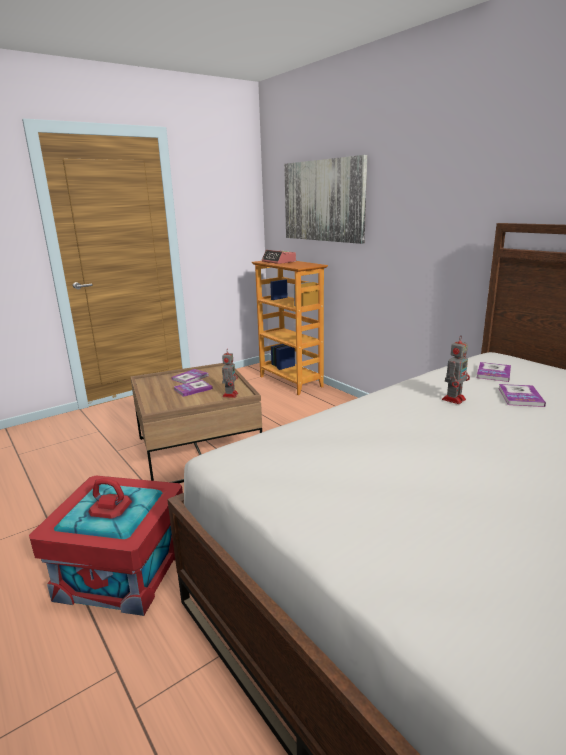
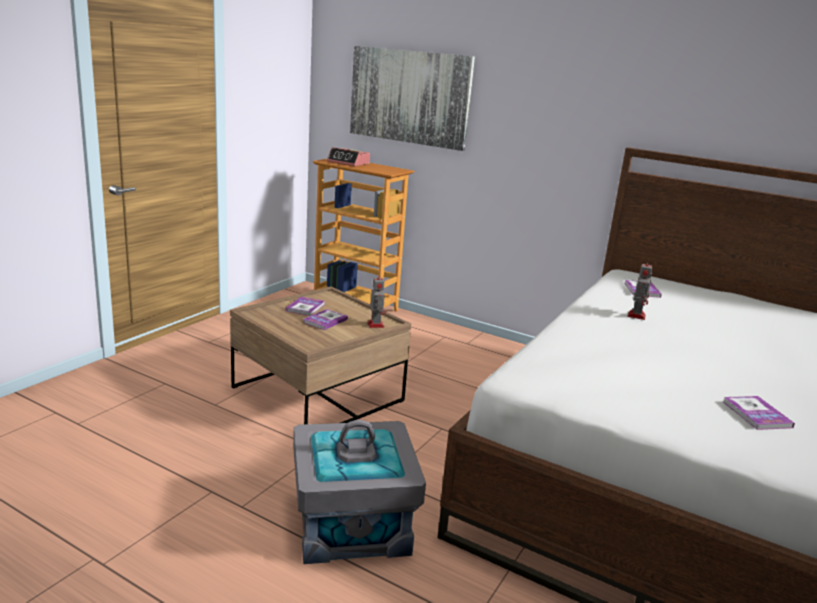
camera: 25 degrees left, 0 degrees up
(123, 571) = (352, 523): red storage box -> grey storage box
(520, 397) = (681, 310): book -> book (756, 414)

